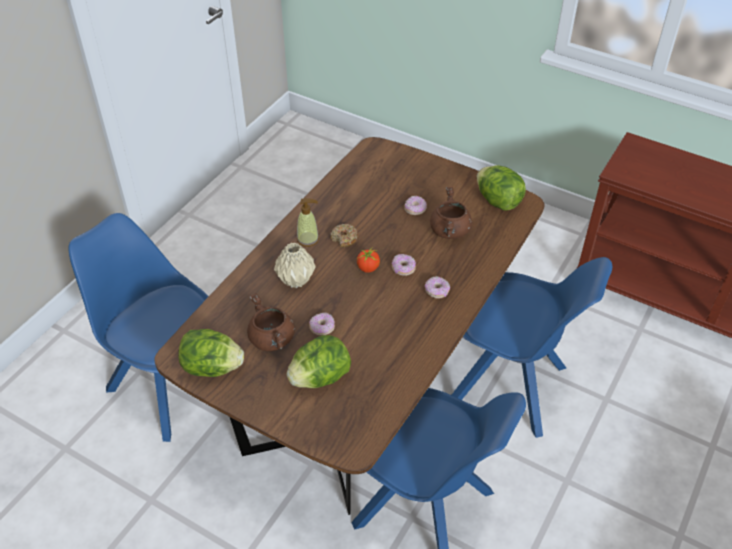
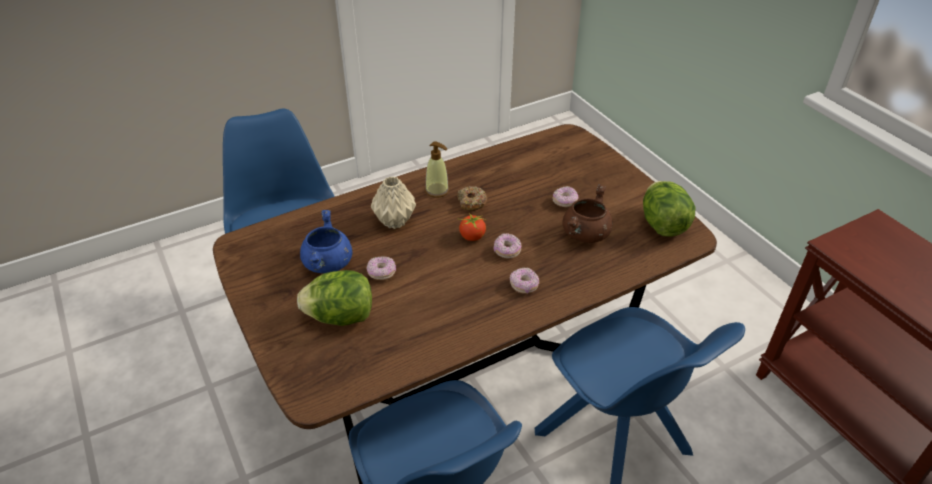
camera: 30 degrees right, 5 degrees down
(212, 367) = (256, 265): lettuce -> none
(272, 339) = (328, 264): brown cooking pot -> blue cooking pot

